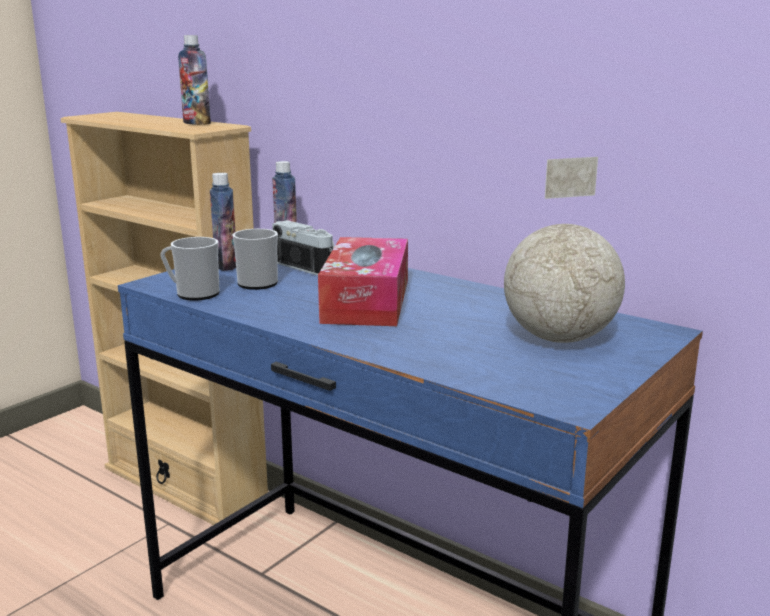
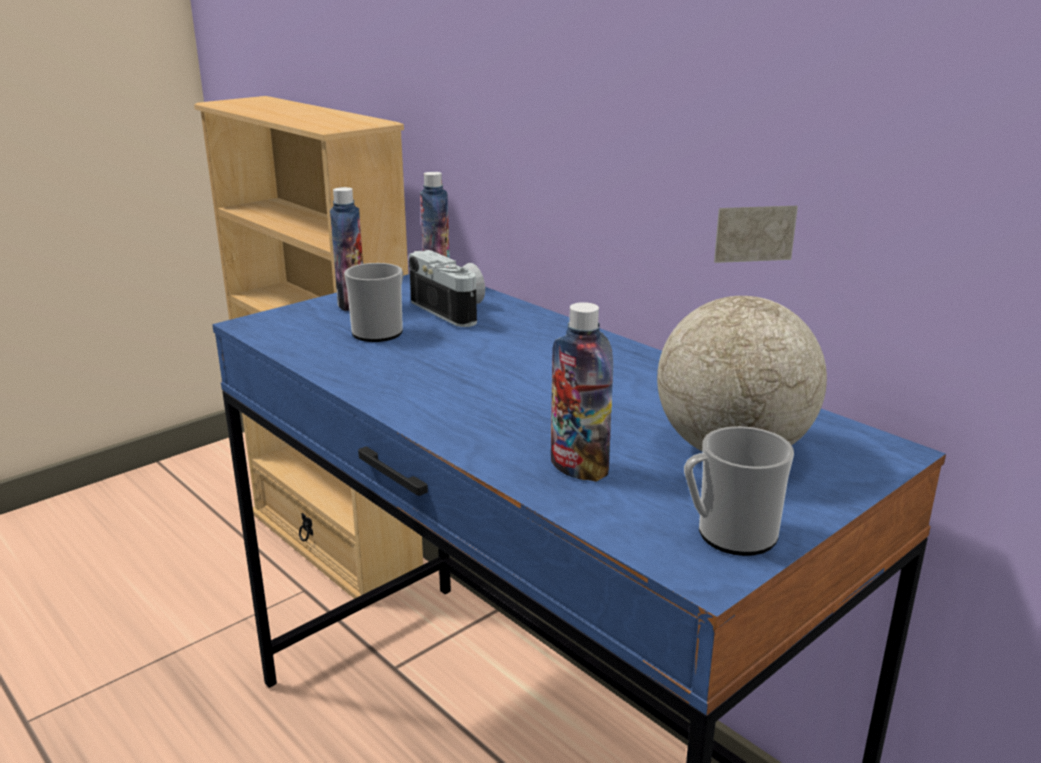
camera: 10 degrees right, 5 degrees up
(193, 294) = (292, 344): mug -> mug (728, 535)
(197, 123) = (340, 117): bottle -> bottle (579, 468)
(366, 301) = (500, 369): tissue box -> none

